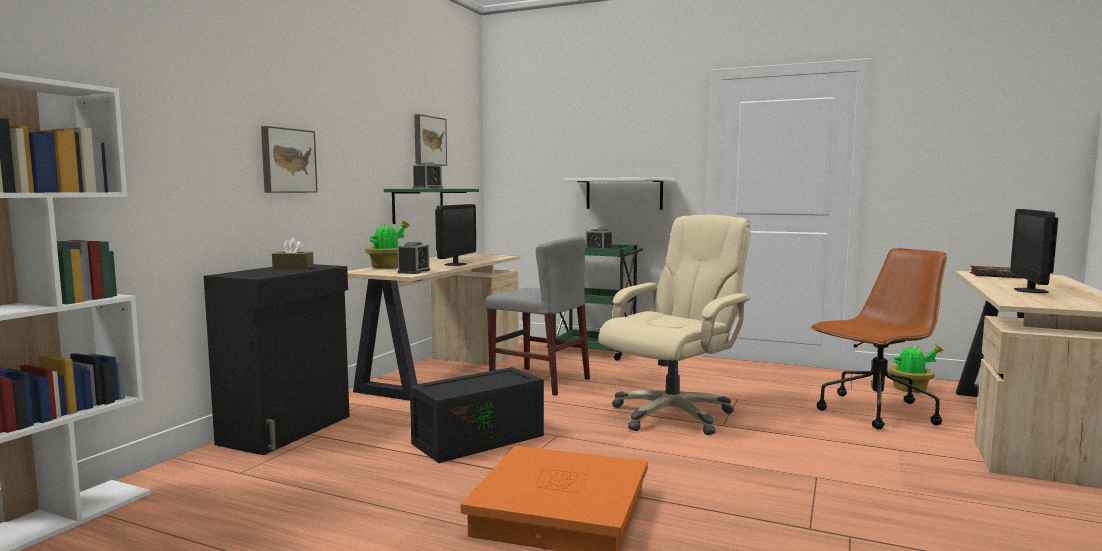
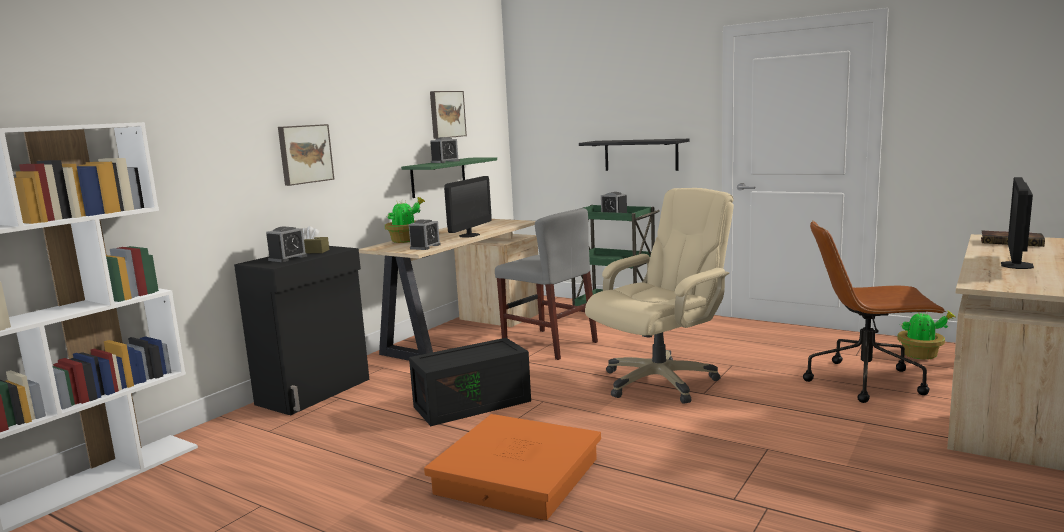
camera: 10 degrees right, 5 degrees up
(268, 272) = (288, 258): none -> alarm clock
(624, 193) = (640, 155): white shelf -> black shelf
(875, 412) = (867, 381): brown office chair -> brown office chair turned 150 degrees counterclockwise

